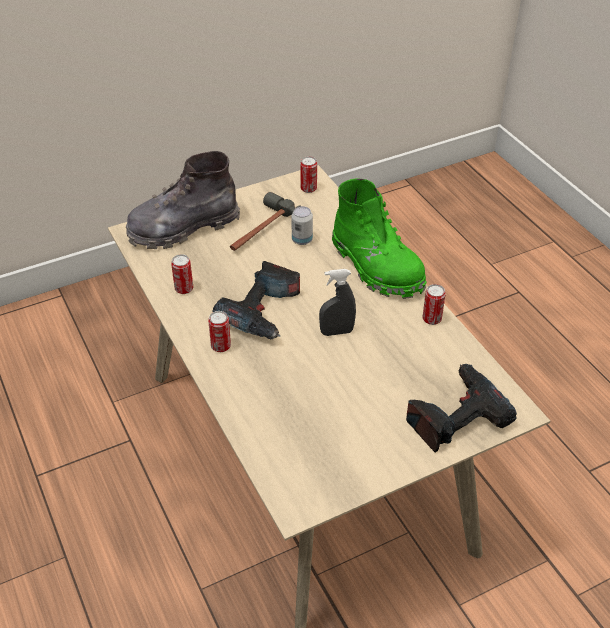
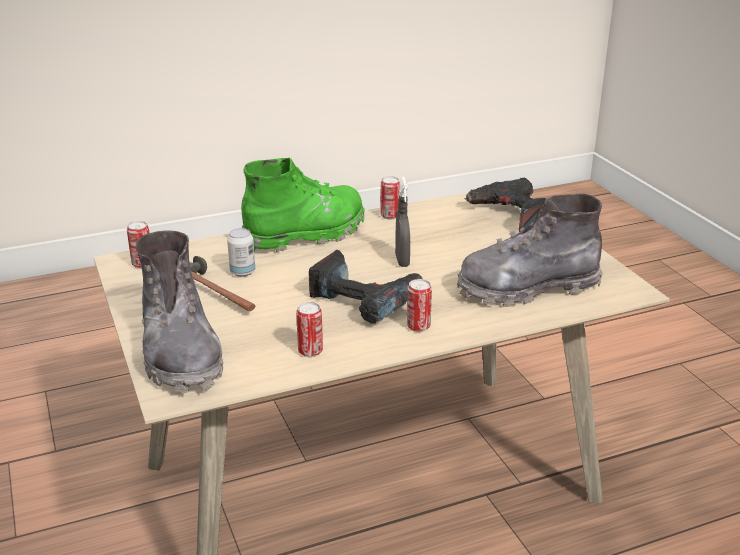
camera: 85 degrees left, 15 degrees down
(293, 420) = (527, 288): none -> grey boot

